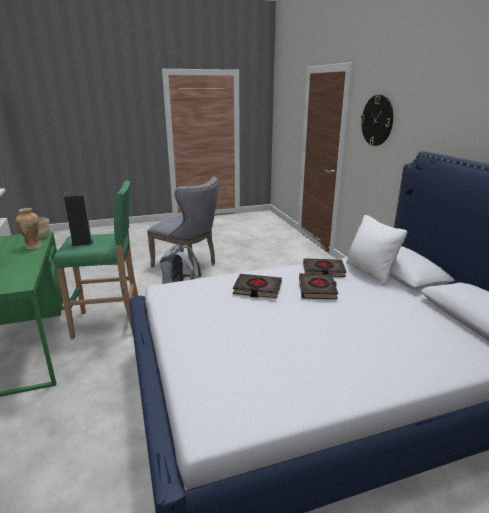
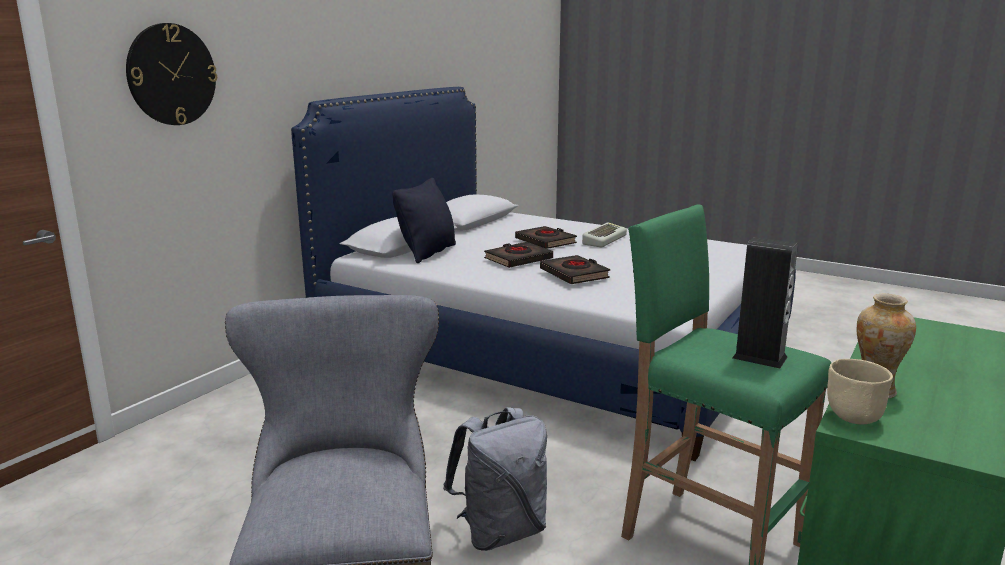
camera: 130 degrees left, 5 degrees down
(323, 271) = (461, 267): black book -> black book (545, 241)
(338, 349) = (603, 239): none -> keyboard
(370, 272) = (427, 252): white pillow -> black pillow

